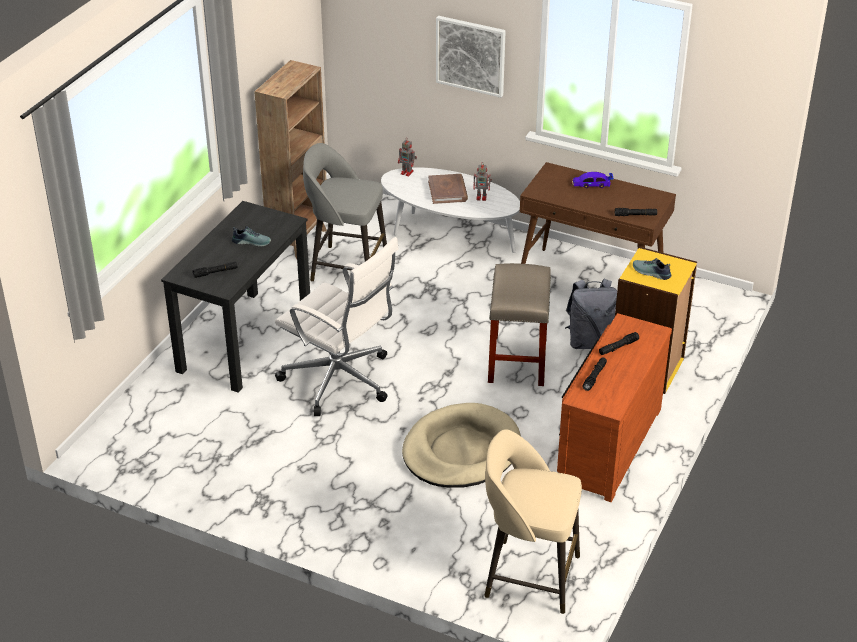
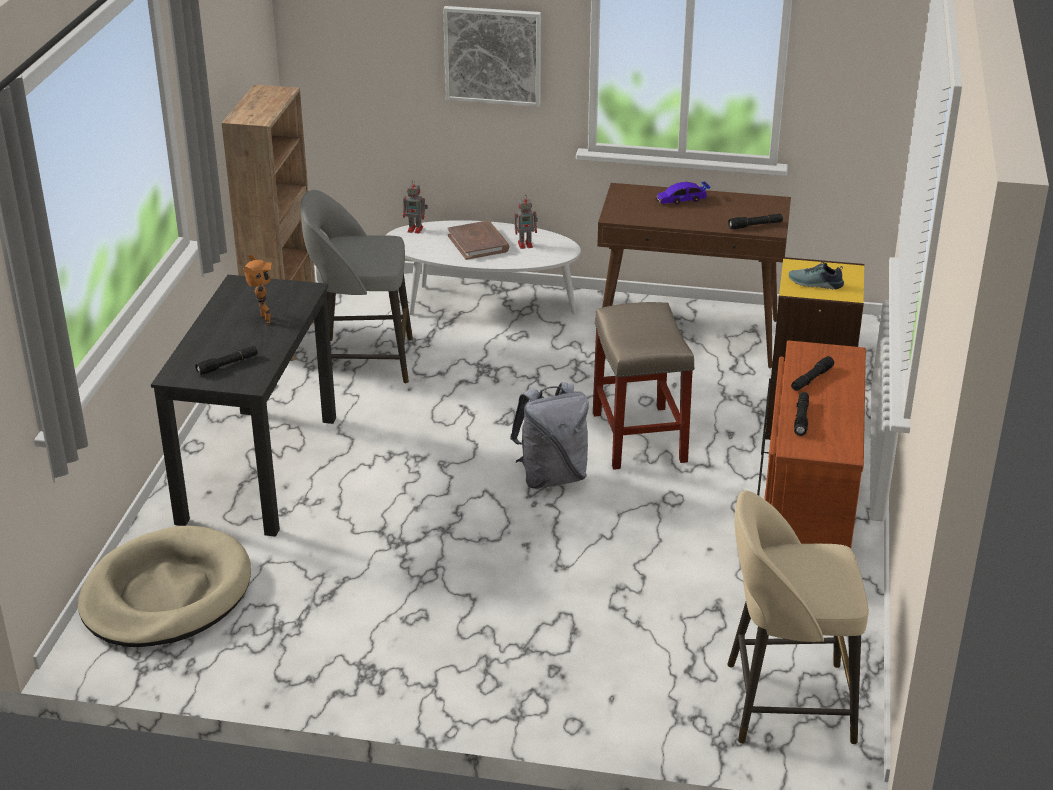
camera: 15 degrees left, 5 degrees down
(252, 241) = (263, 320): shoe -> toy robot
(340, 381) = (414, 499): white office chair -> none
(461, 450) = (617, 559): beige dog bed -> beige dog bed (166, 594)
(590, 342) = (720, 401): grey backpack -> grey backpack (552, 476)

